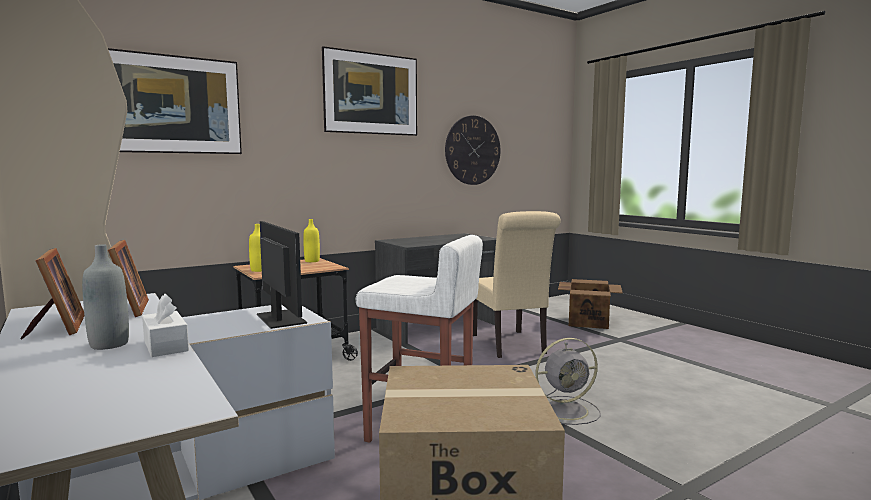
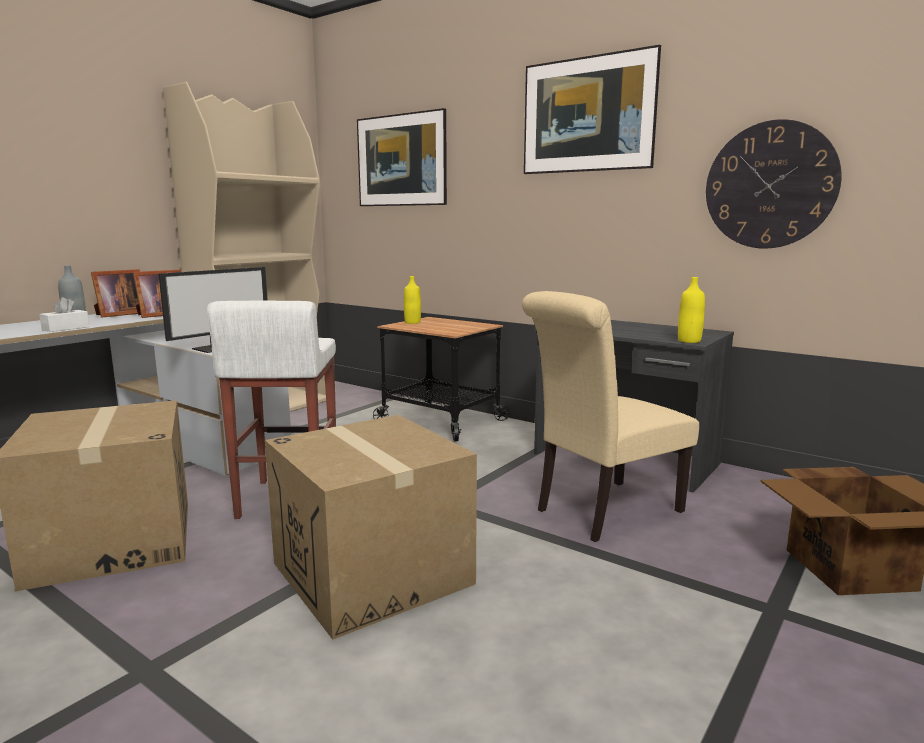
camera: 70 degrees right, 5 degrees up
(312, 261) = (478, 325): yellow bottle -> yellow bottle (689, 341)
(567, 410) = (372, 573): grey fan -> cardboard box

